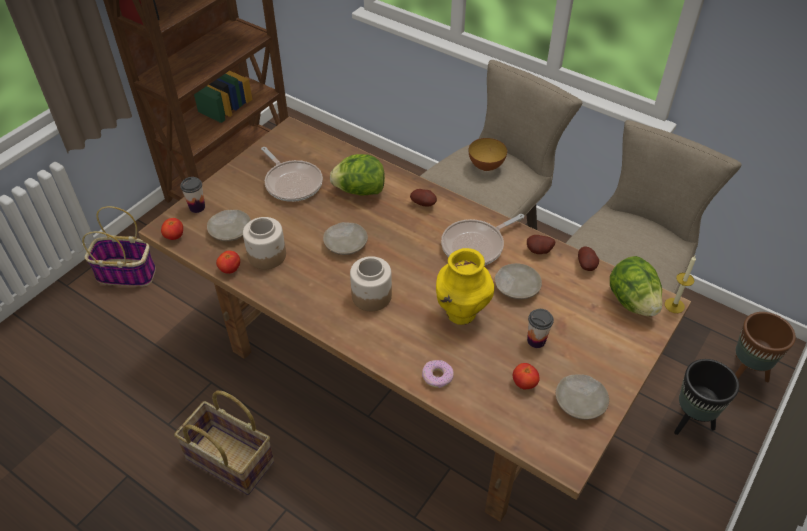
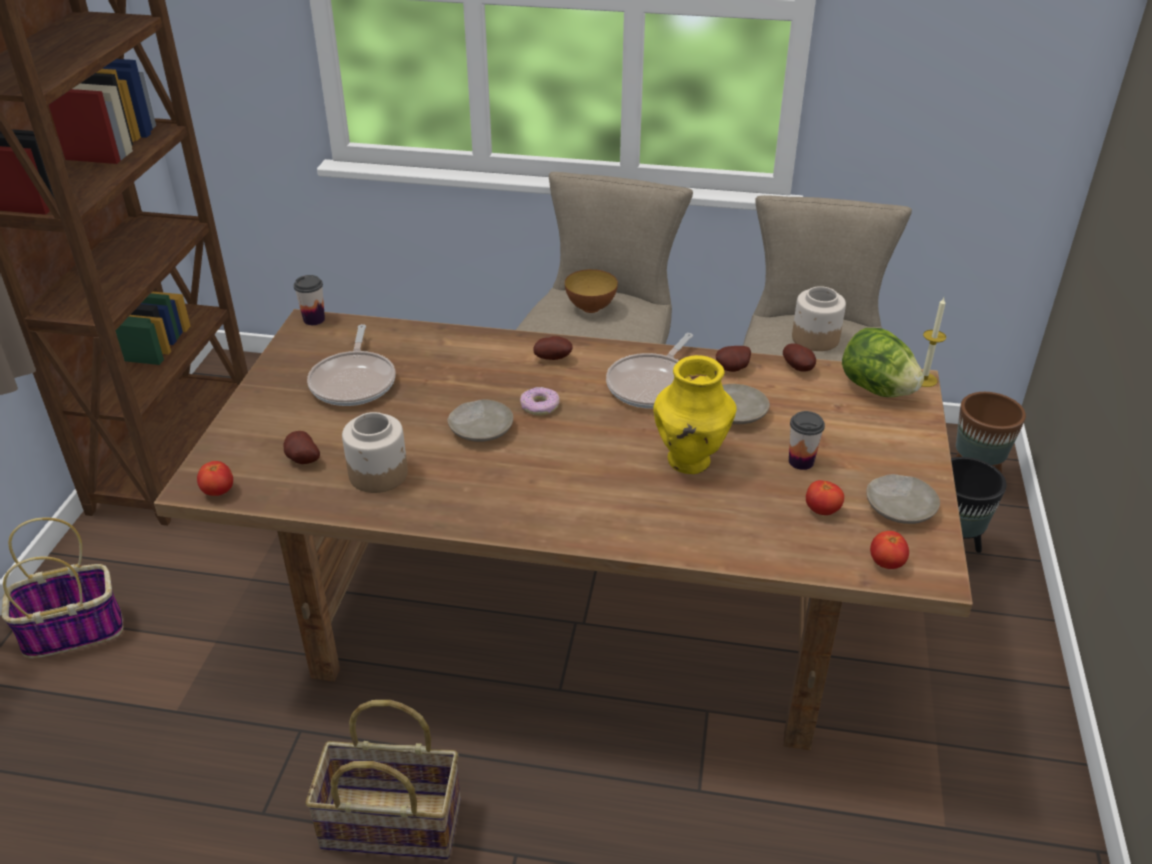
camera: 25 degrees left, 10 degrees down
(197, 207) = (229, 447): cup -> cup (314, 319)
(230, 230) = (302, 460): beige plate -> potato
(230, 269) = (334, 506): tomato -> tomato (886, 563)
(292, 183) = (354, 381): frying pan -> frying pan turned 60 degrees clockwise
(359, 191) = (456, 366): lettuce -> none
(371, 296) = (559, 477): jar -> jar (814, 338)
(437, 377) = (712, 539): donut -> donut (540, 406)

